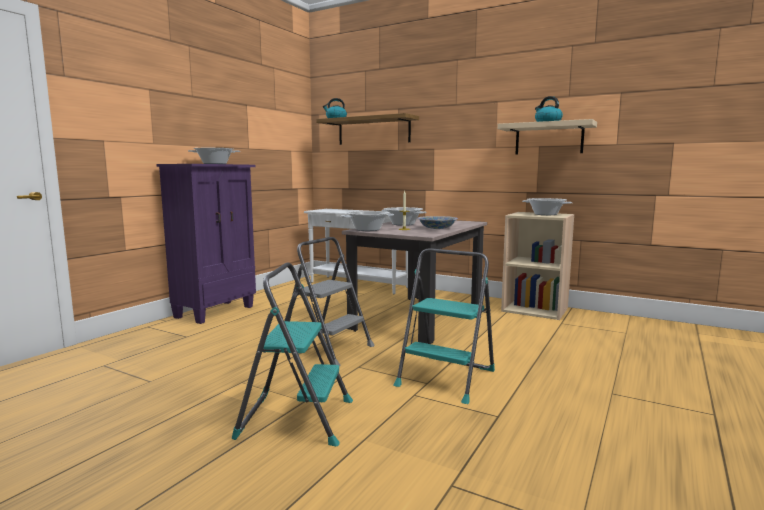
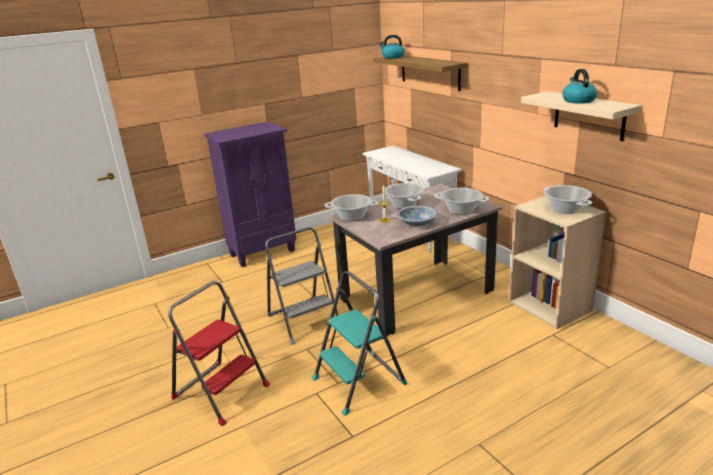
camera: 30 degrees right, 15 degrees up
(215, 164) = (253, 129): cooking pot -> cooking pot (461, 210)
(291, 417) = (218, 390): turquoise step ladder -> red step ladder

